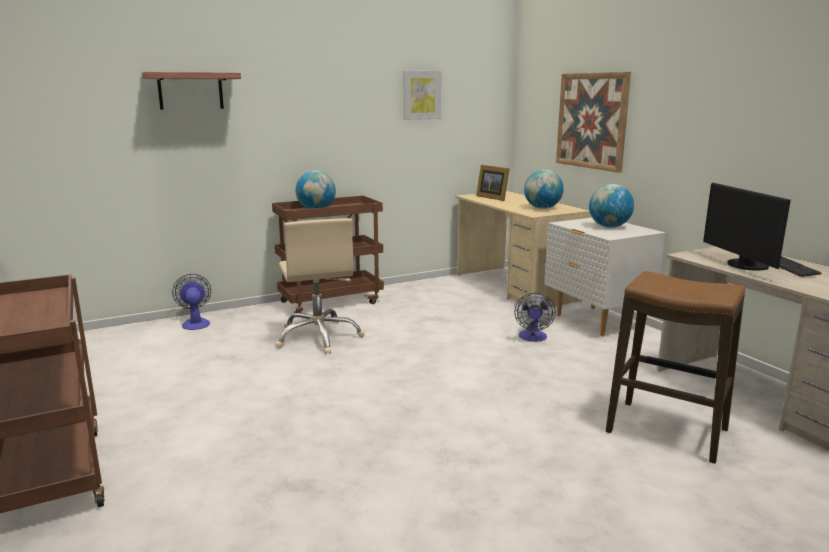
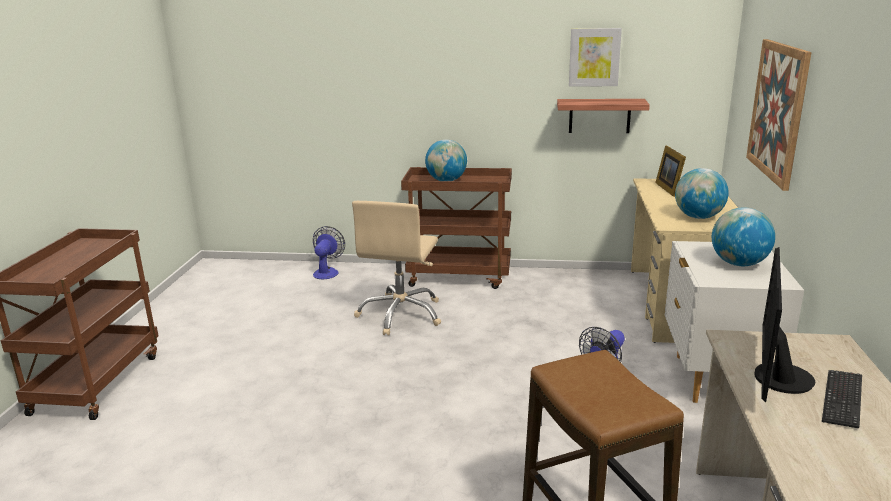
camera: 35 degrees right, 5 degrees up
(190, 91) = (337, 54): shelf -> shelf (599, 116)

